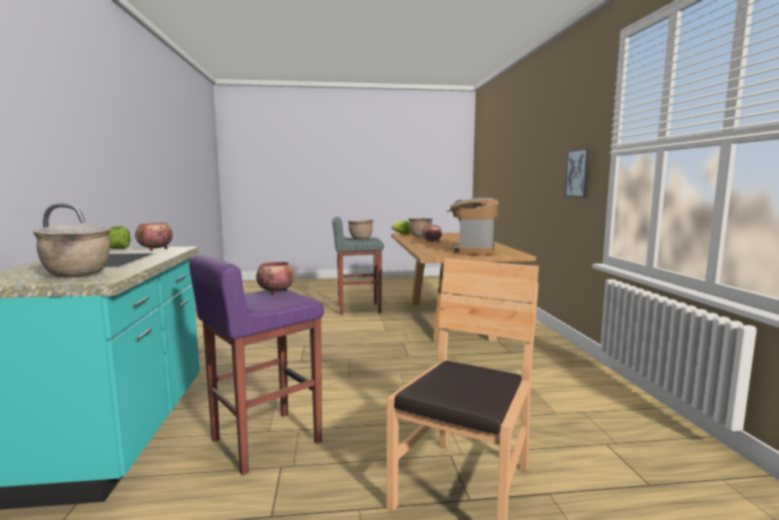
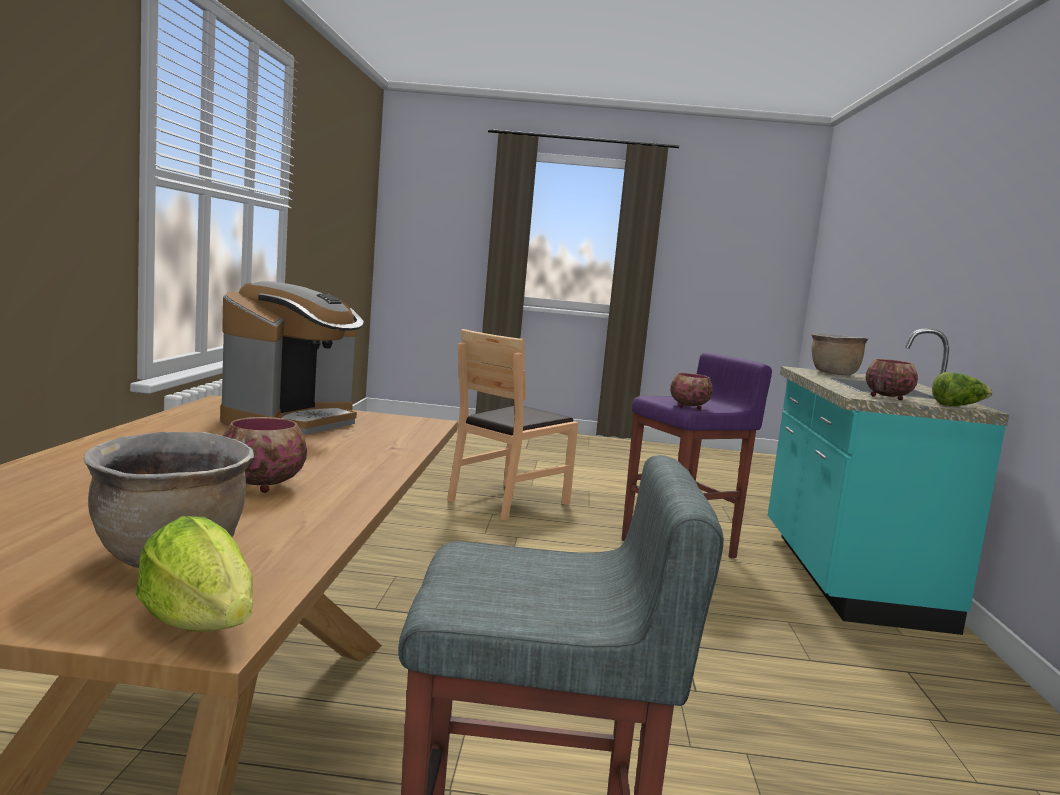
camera: 170 degrees left, 0 degrees up
(360, 239) = (536, 582): brown cooking pot -> none
(578, 173) = (71, 202): picture -> none

